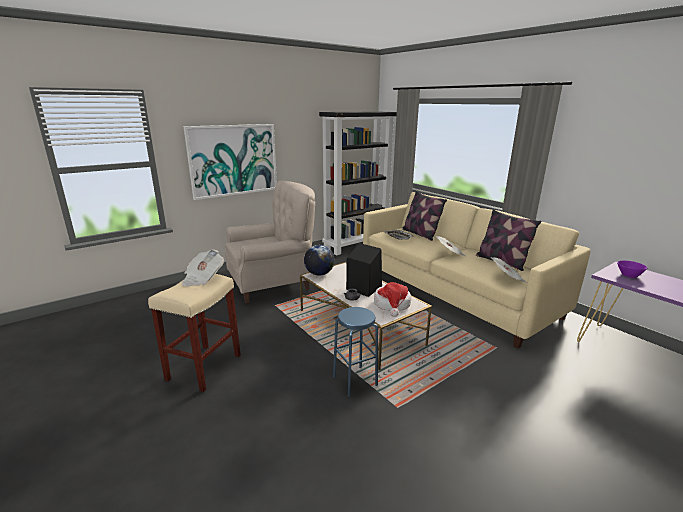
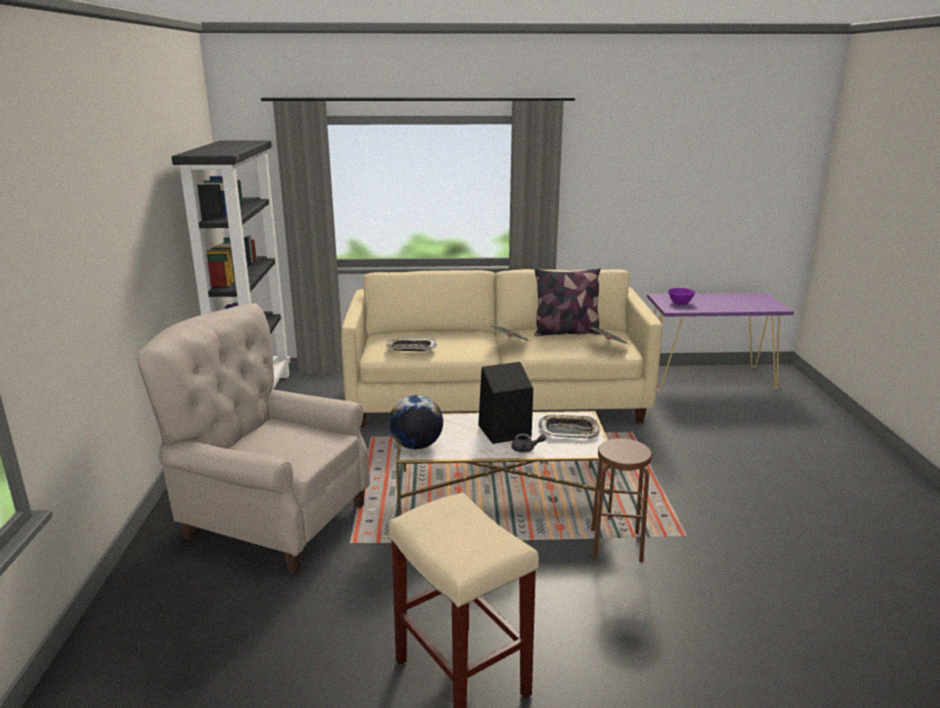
camera: 55 degrees left, 0 degrees up
(203, 278) = (441, 516): newspaper -> none
(233, 160) = (92, 295): picture -> none
(273, 283) = (269, 520): beige armchair -> beige armchair turned 75 degrees counterclockwise
(355, 381) = (616, 545): blue stool -> brown stool
(392, 304) = (569, 431): hat -> tray
(420, 234) = (423, 334): pillow -> none

